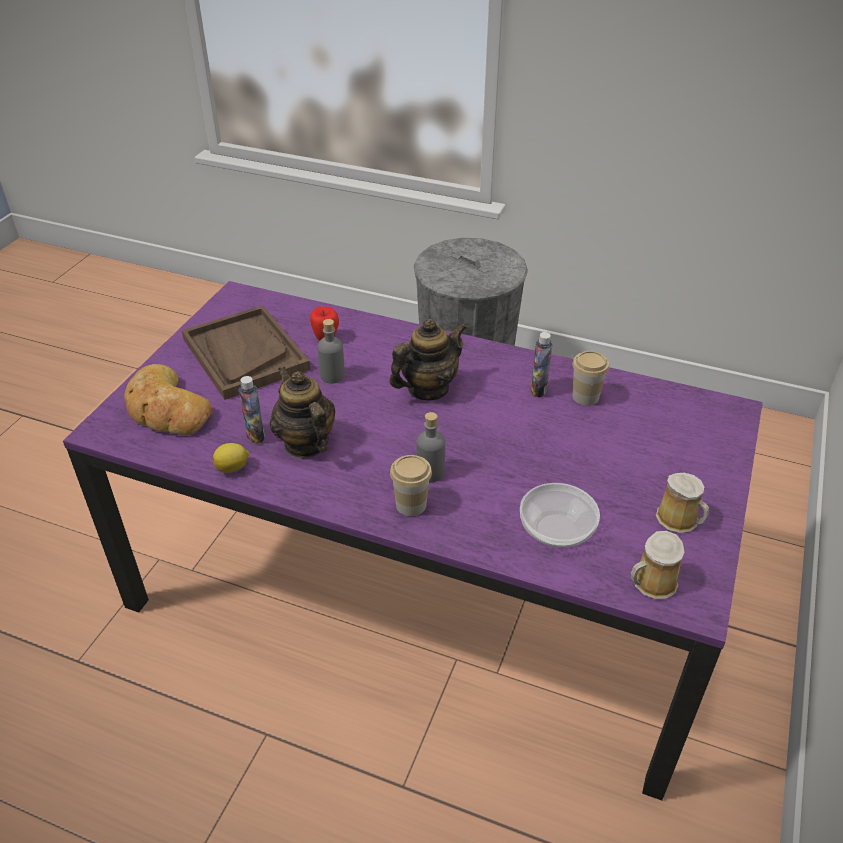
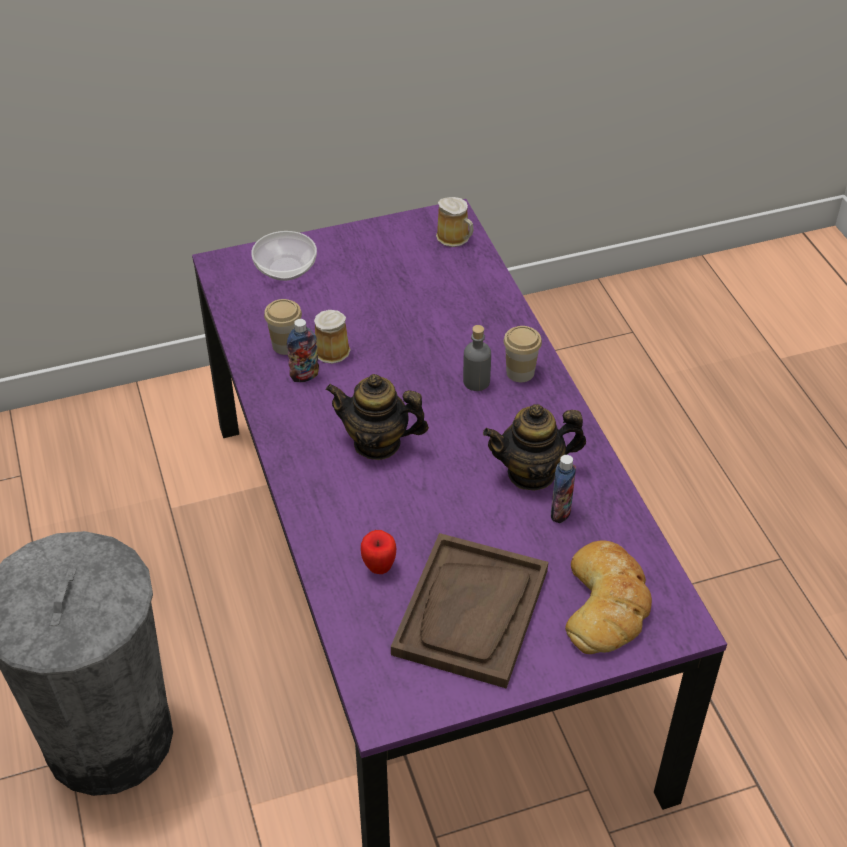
camera: 130 degrees left, 5 degrees up
(233, 468) = (609, 496): lemon -> none
(305, 443) = (531, 473): teapot -> teapot turned 60 degrees clockwise
(332, 376) = (430, 519): grey bottle -> none
(558, 530) = (457, 293): bowl -> bowl (285, 268)
(679, 520) = (382, 247): mug -> mug (332, 350)

